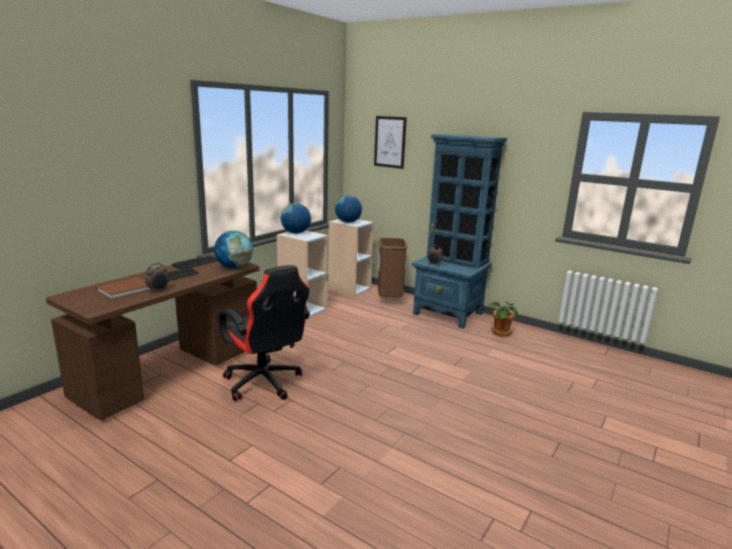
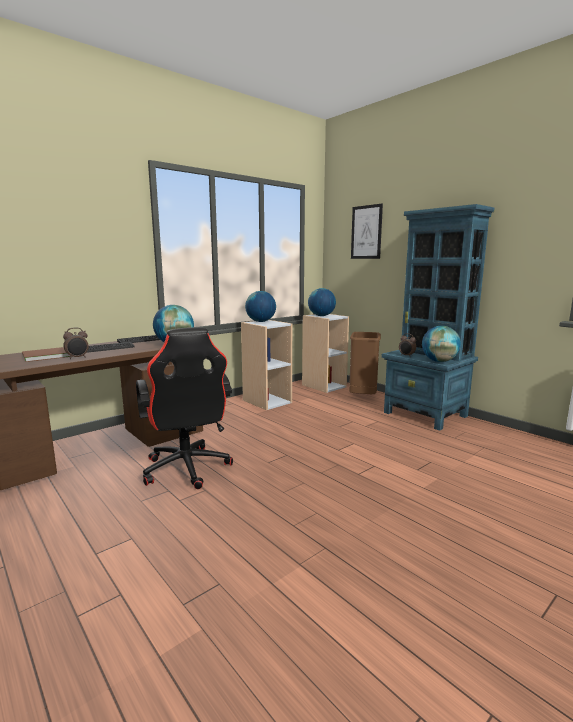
camera: 15 degrees right, 5 degrees down
(462, 270) = (439, 361): none -> globe
(500, 333) = (487, 438): potted plant -> none

